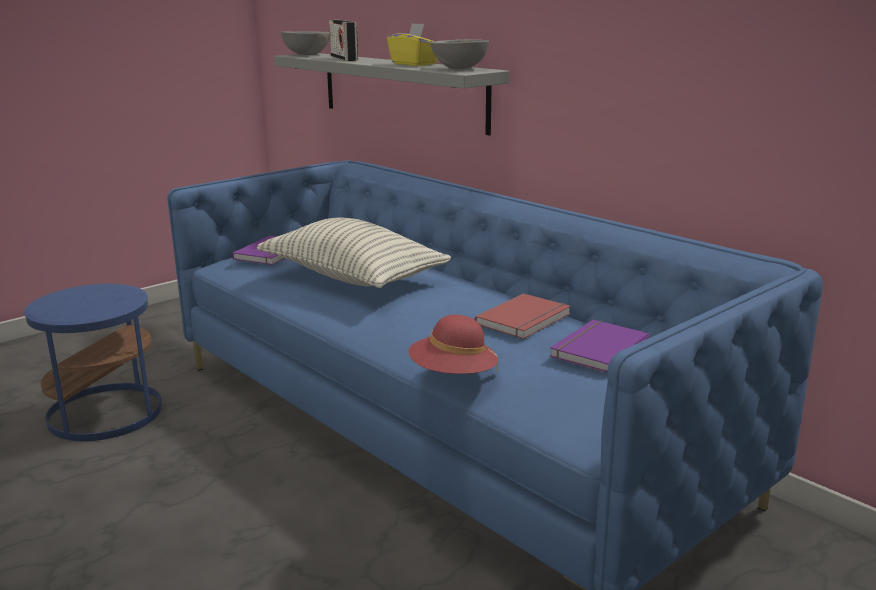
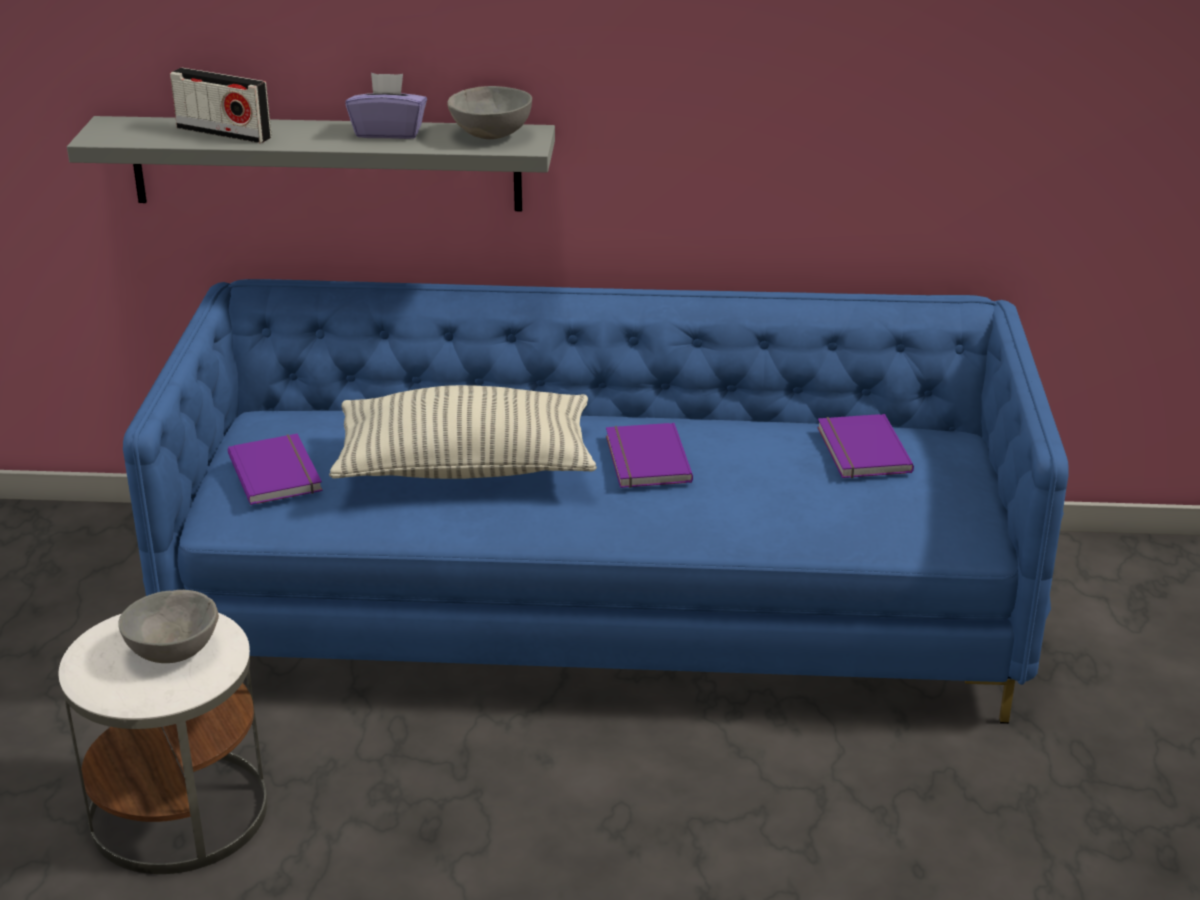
camera: 45 degrees left, 10 degrees up
(106, 413) = (180, 811): blue side table -> white side table
(306, 54) = (114, 130): grey bowl -> grey bowl (172, 652)
(414, 64) = (389, 132): yellow tissue box -> purple tissue box
(447, 305) = (644, 460): none -> purple book
(452, 375) = (792, 539): red hat -> none
(526, 320) = (747, 444): red book -> none

